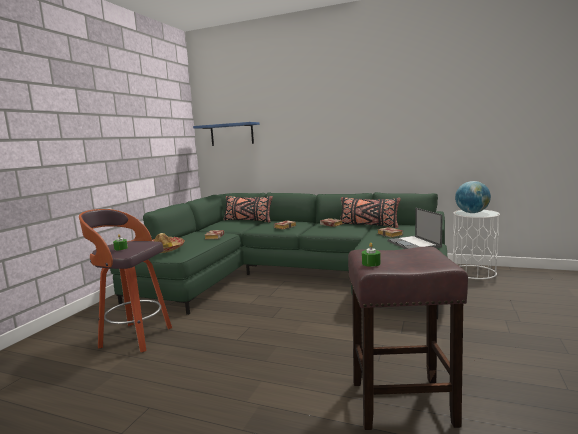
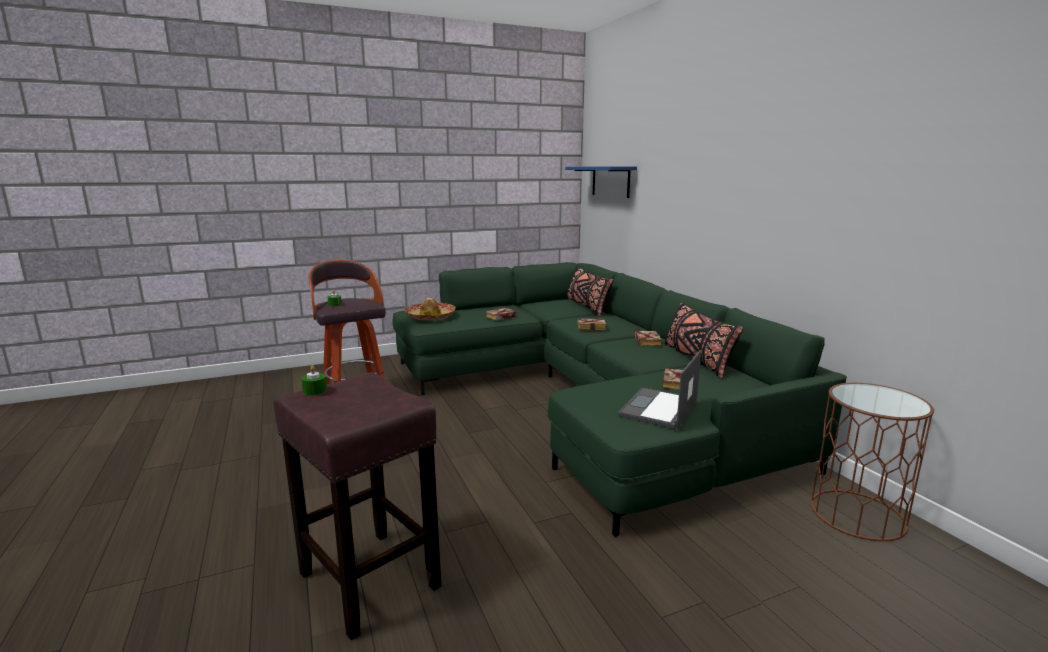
camera: 45 degrees right, 5 degrees up
(472, 213) = (870, 396): globe -> none
(474, 272) = (857, 514): white side table -> brown side table

